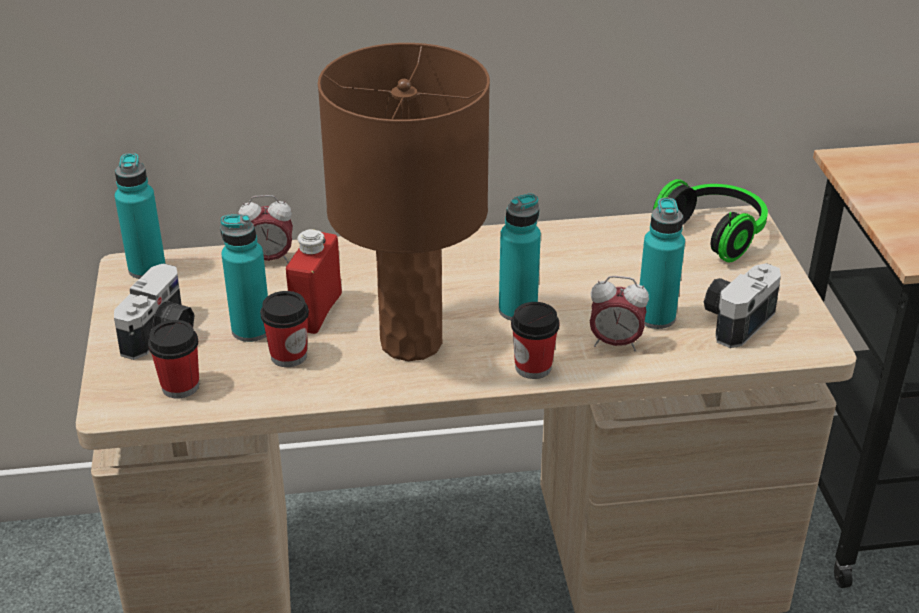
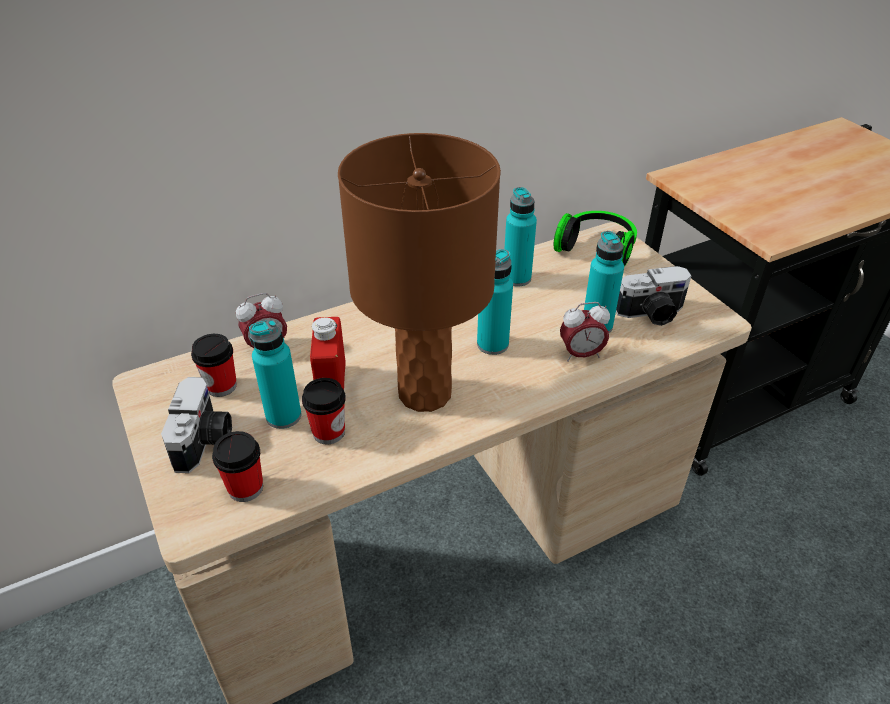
camera: 20 degrees left, 5 degrees up
(147, 269) = (161, 380): turquoise bottle -> turquoise bottle (516, 278)
(533, 367) = (532, 391): cup -> cup (221, 386)
(734, 319) = (652, 314): camera -> camera turned 120 degrees counterclockwise

